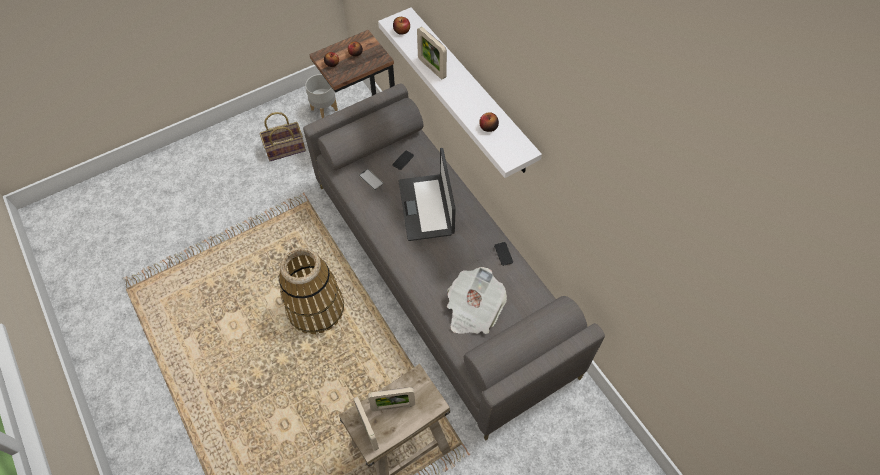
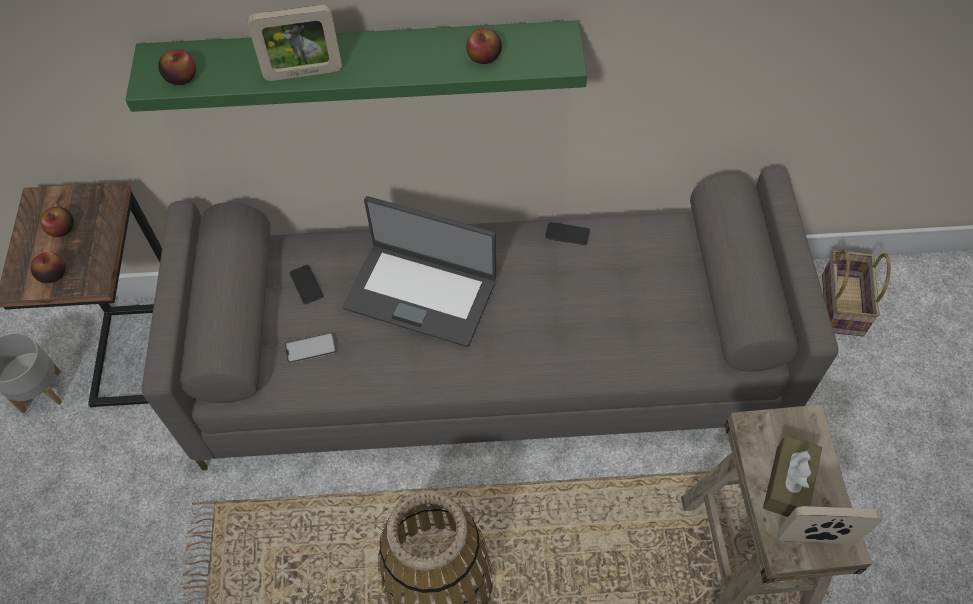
camera: 60 degrees left, 0 degrees up
(286, 148) = (72, 492): basket -> basket (840, 303)
(393, 406) = (788, 483): picture frame -> brown tissue box
(470, 91) = (363, 64): white shelf -> green shelf
(473, 310) = (640, 316): newspaper -> none

